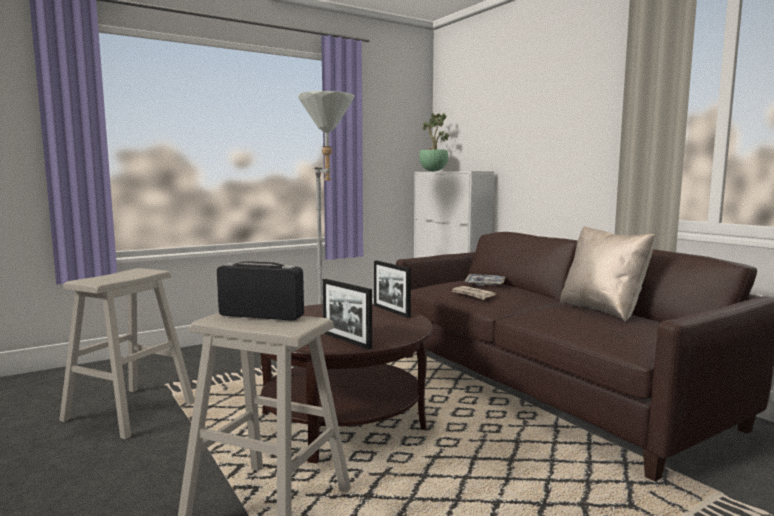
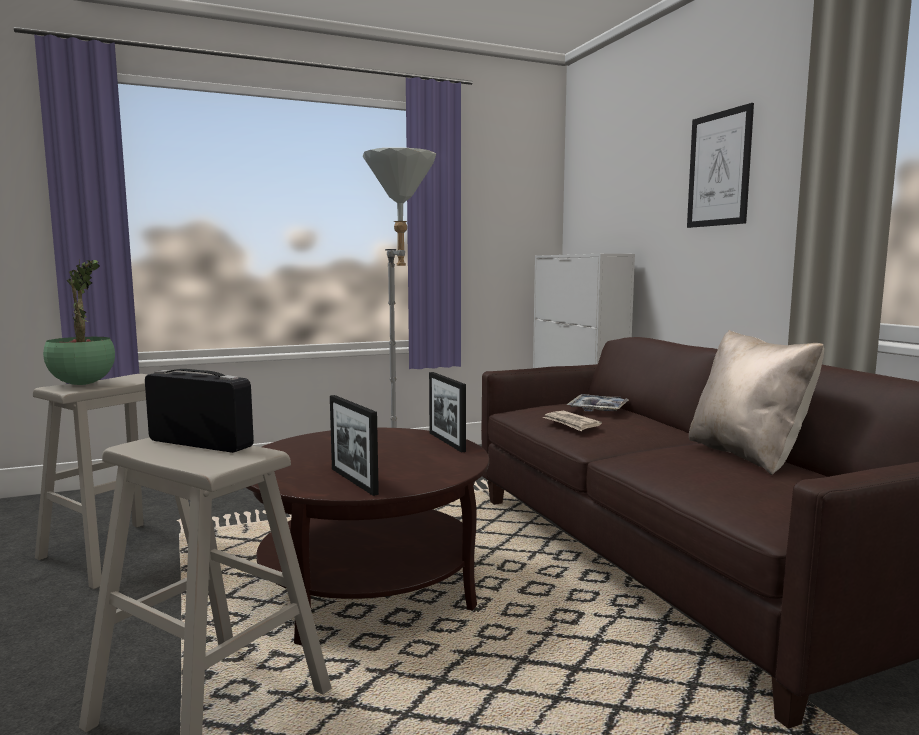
camera: 10 degrees right, 0 degrees up
(432, 171) = (558, 254): potted plant -> potted plant (82, 384)
(558, 113) = (719, 169): none -> picture

